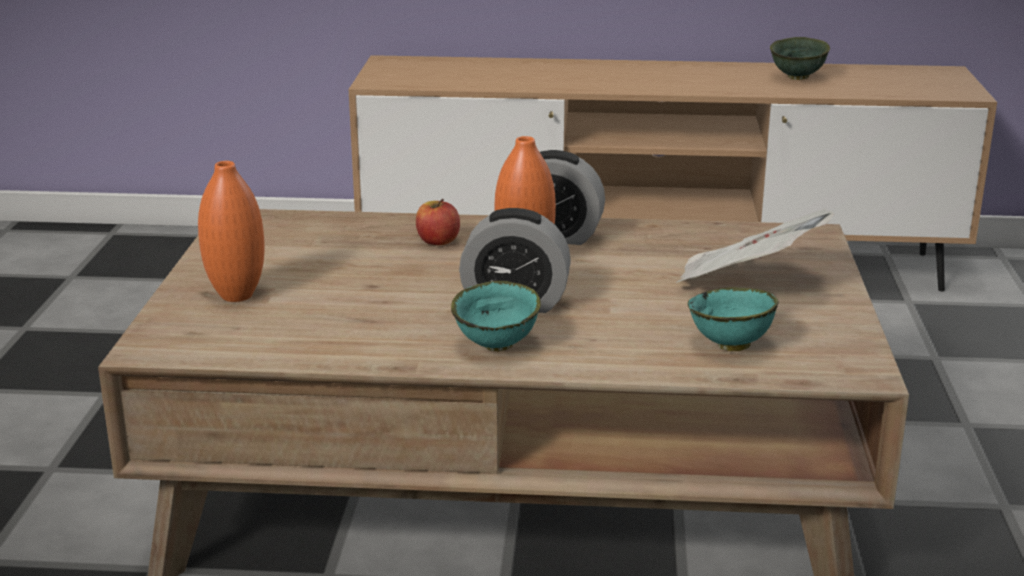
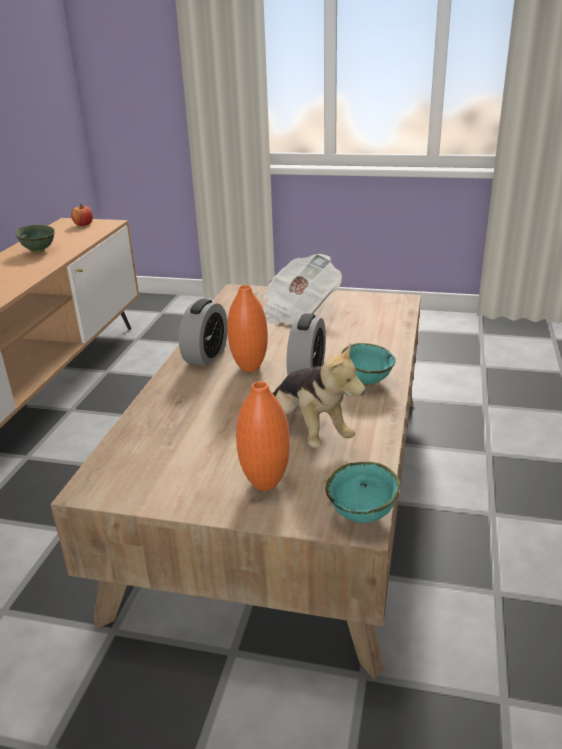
camera: 80 degrees left, 5 degrees up
(349, 312) = (308, 431): none -> plush toy
(437, 241) = (193, 395): apple -> apple (83, 224)
(730, 346) = (372, 322): turquoise bowl -> turquoise bowl (363, 516)

